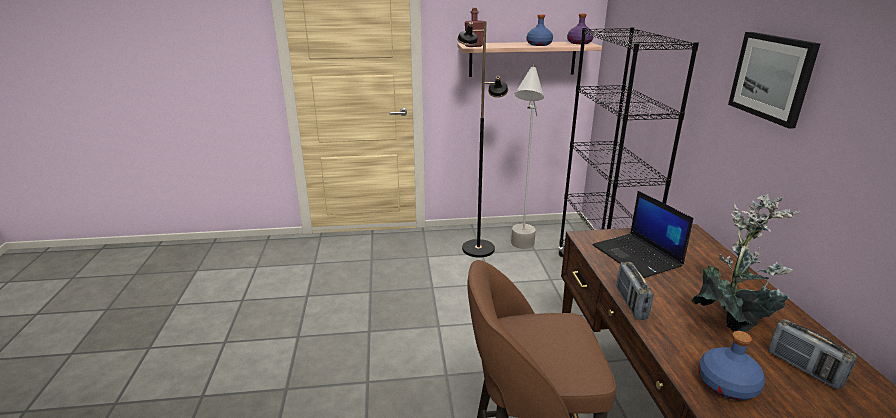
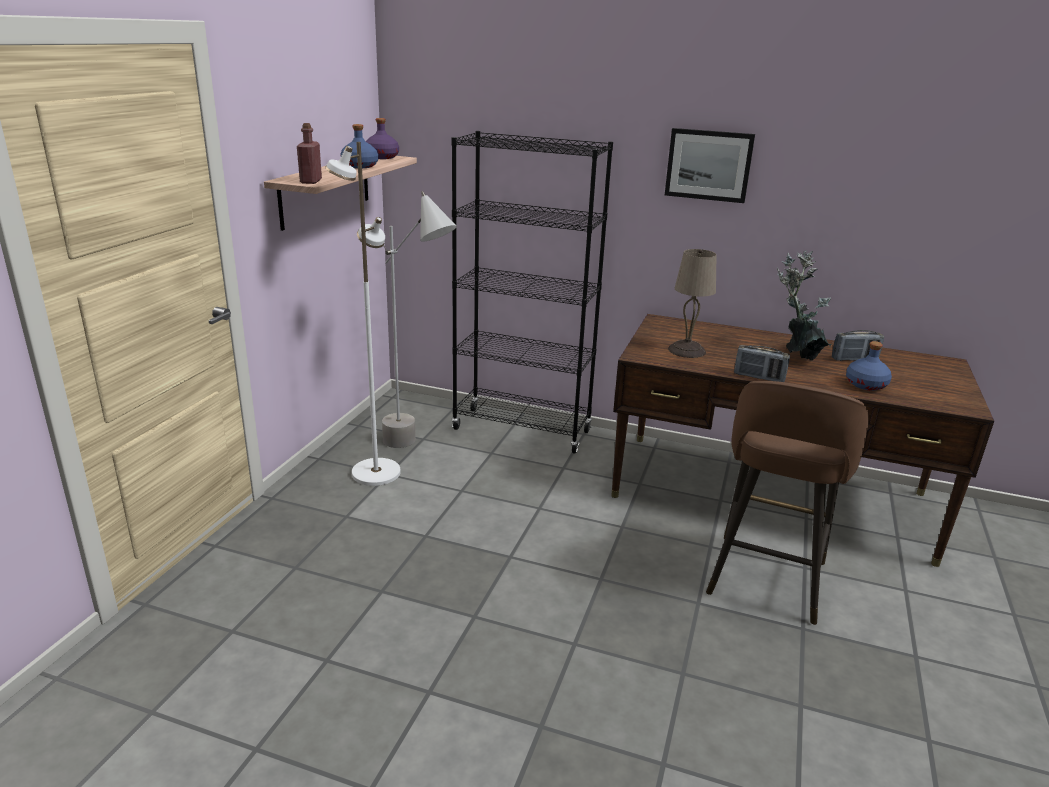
camera: 65 degrees left, 0 degrees up
(478, 248) = (375, 473): black floor lamp -> white floor lamp
(638, 256) = (687, 350): laptop -> beige table lamp

